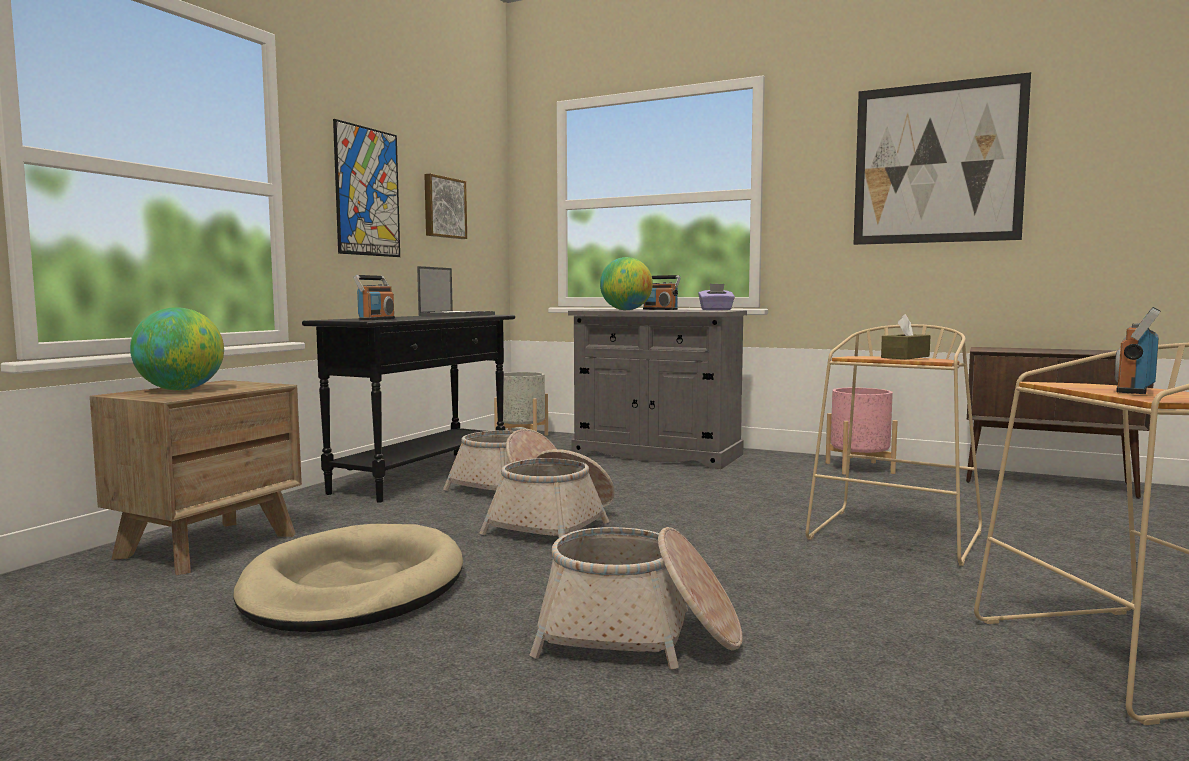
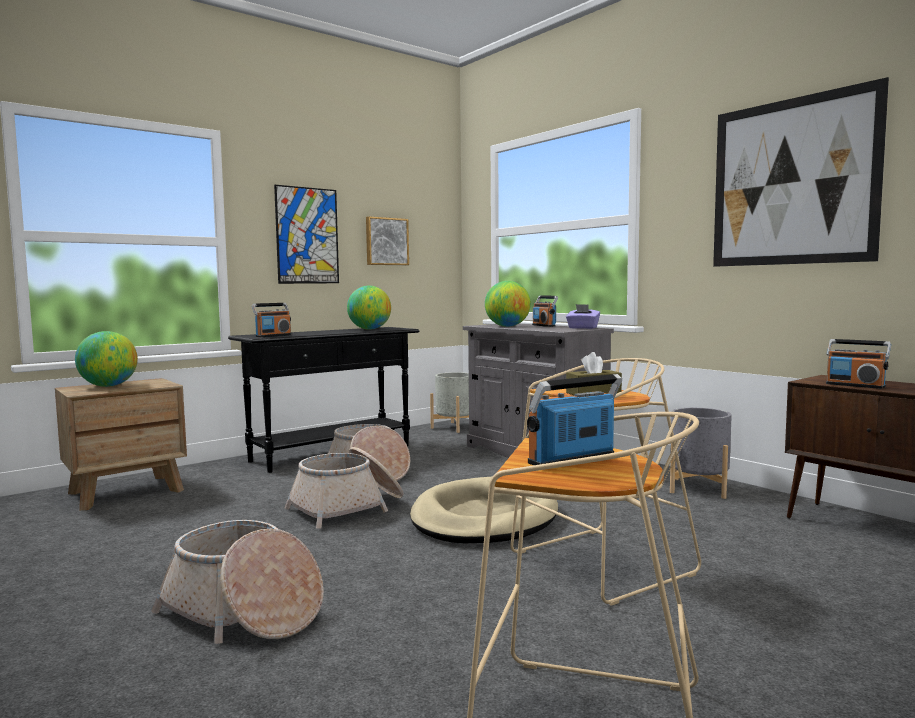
camera: 25 degrees right, 0 degrees up
(354, 587) = (149, 536): beige dog bed -> beige dog bed (484, 518)
(457, 315) = (369, 329): laptop -> globe
(859, 468) = (698, 488): pink planter -> grey planter
(1029, 351) = (855, 385): none -> radio

